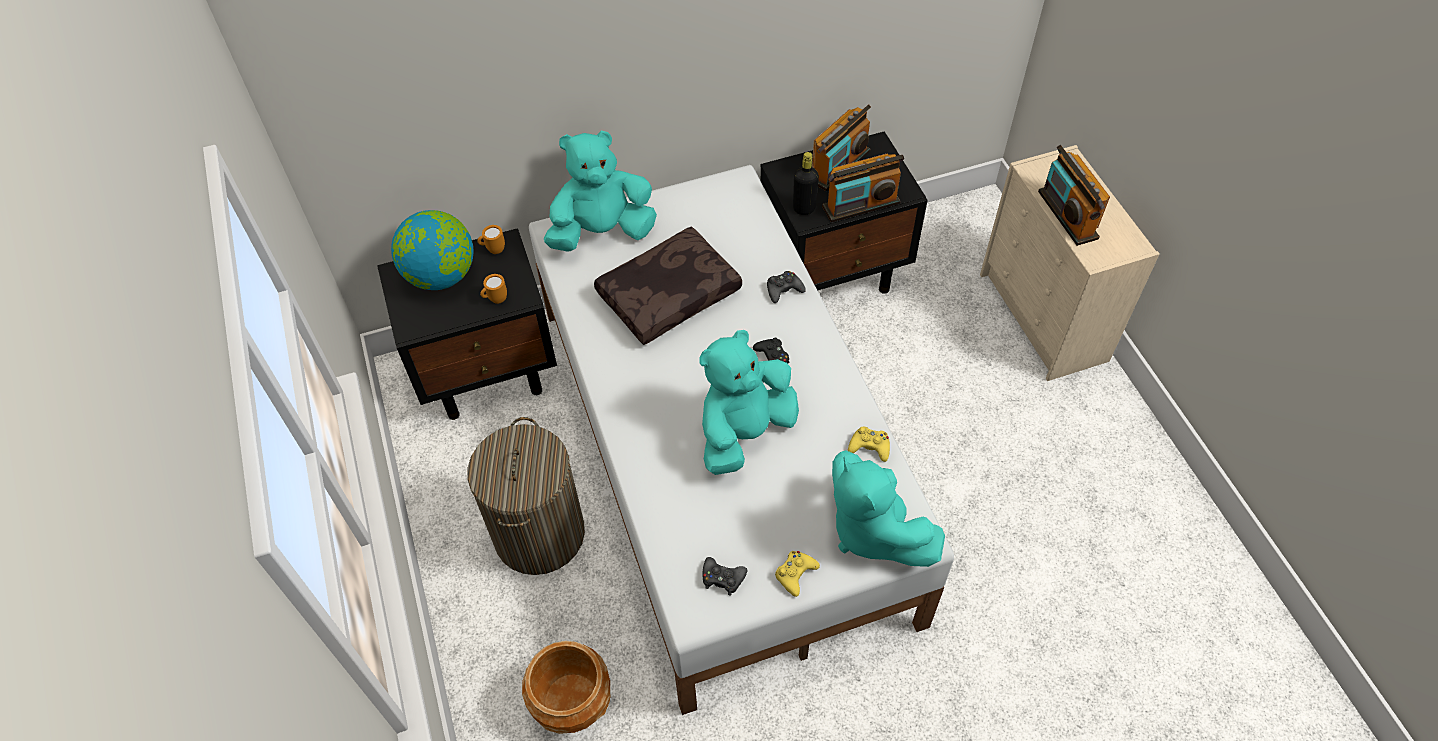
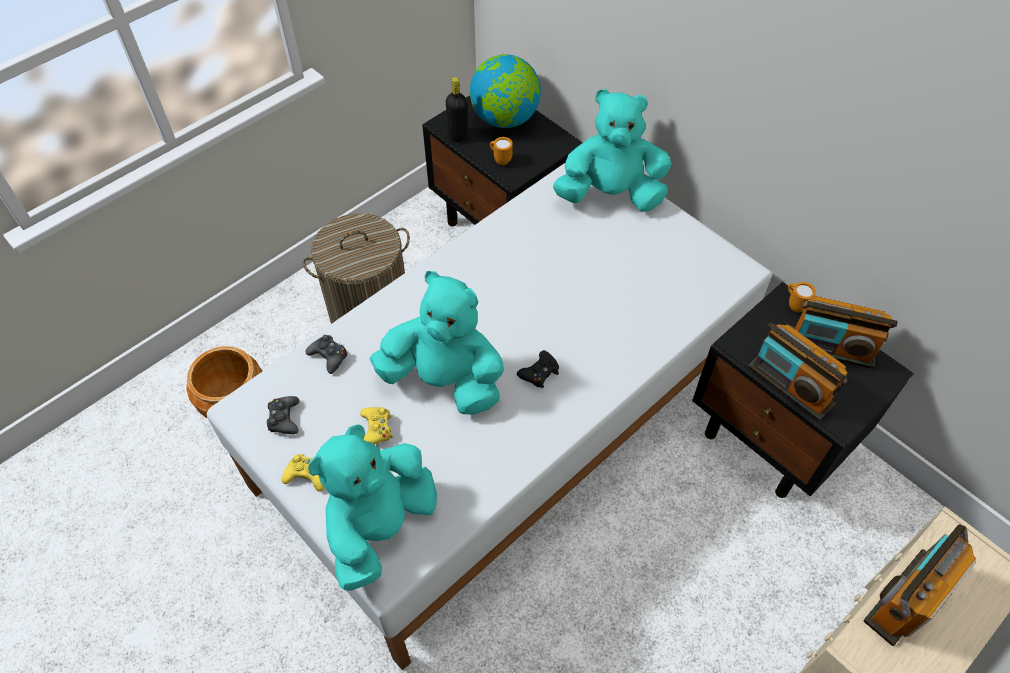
camera: 65 degrees right, 0 degrees up
(493, 250) = (550, 138): orange mug -> orange mug (794, 305)
(602, 232) = (610, 195): turquoise plush toy -> turquoise plush toy turned 45 degrees counterclockwise
(668, 293) = (570, 267): brown pillow -> none
(783, 290) = (628, 353): black game controller -> black game controller (329, 356)
(804, 208) = (749, 337): black bottle -> black bottle (458, 136)
(869, 446) = (476, 492): yellow game controller -> yellow game controller (376, 429)

